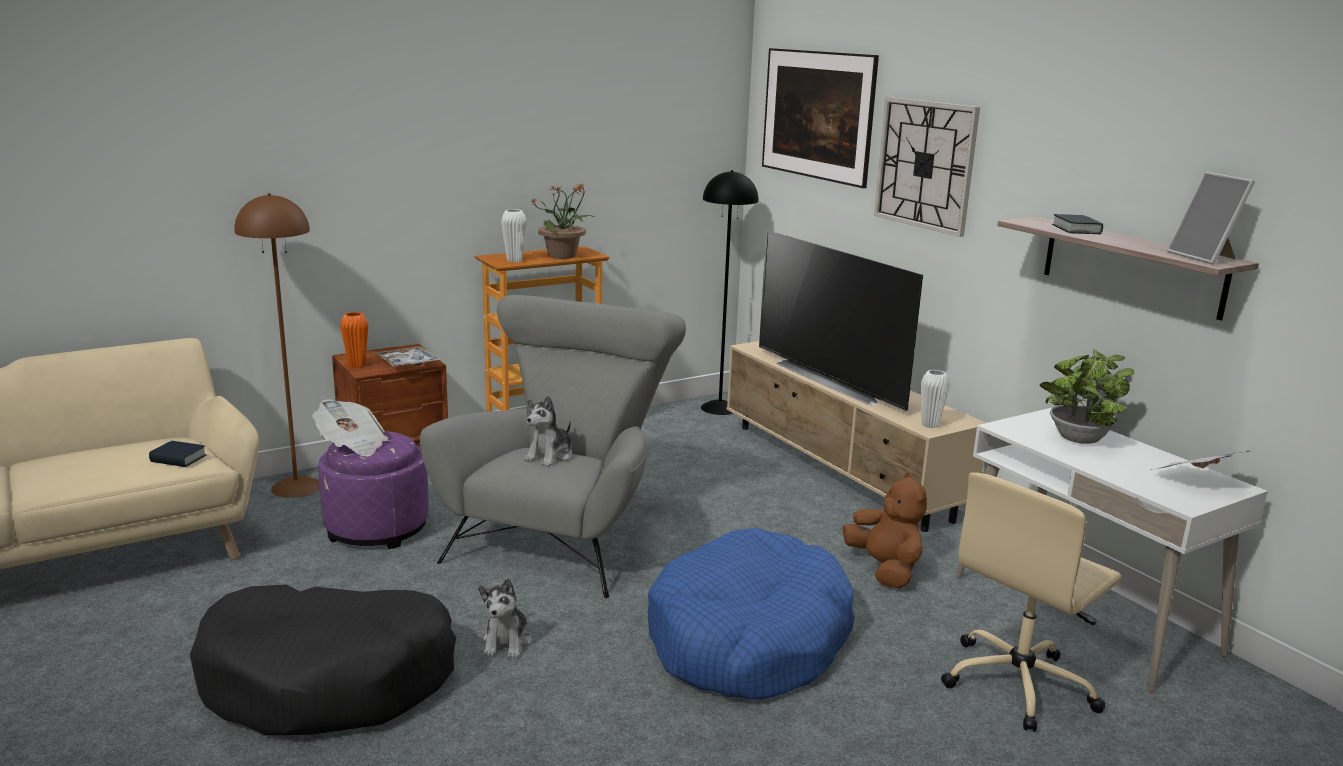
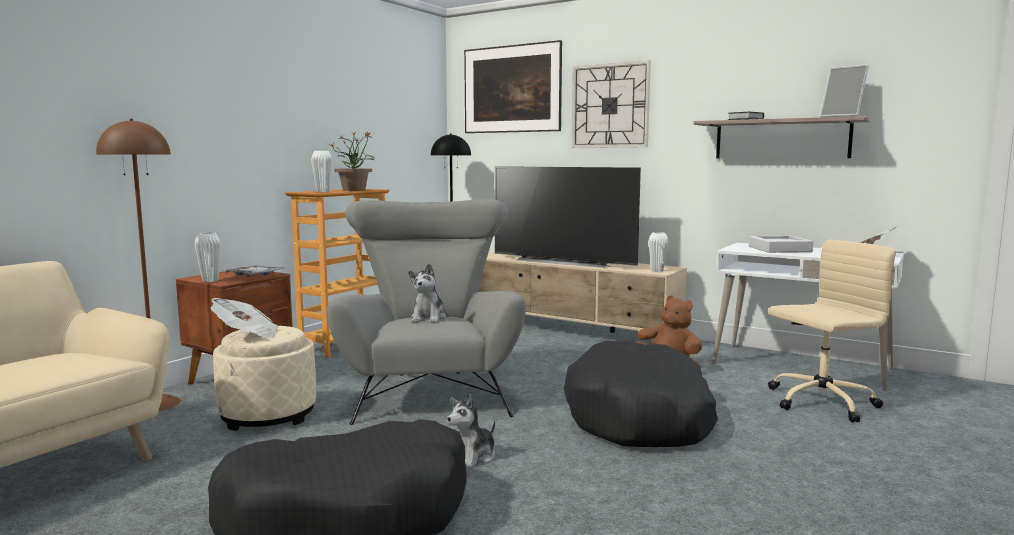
camera: 25 degrees left, 10 degrees down
(178, 459) = (82, 362): book -> none
(357, 365) = (210, 280): orange vase -> white vase
(377, 528) = (268, 415): purple ottoman -> beige ottoman
(507, 642) = (472, 457): plush toy -> plush toy turned 60 degrees clockwise
(748, 640) = (640, 417): blue dog bed -> black dog bed
(1019, 684) = (819, 402): beige office chair -> beige office chair turned 135 degrees counterclockwise
(1077, 440) = (779, 249): potted plant -> grey tray

